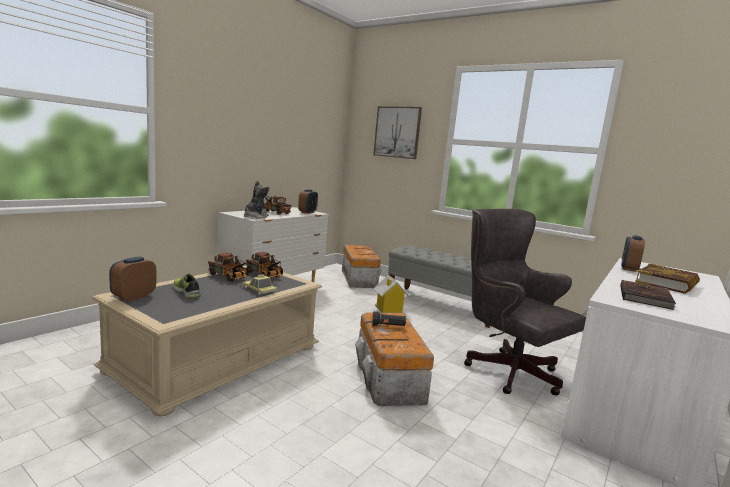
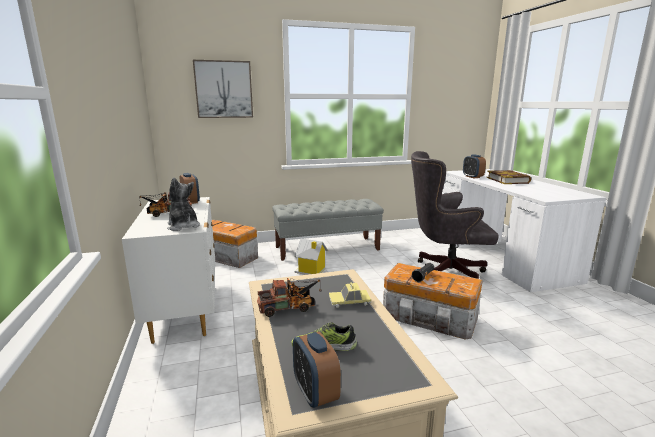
camera: 50 degrees left, 5 degrees up
(265, 275) = (302, 286): toy truck -> none
(646, 297) = (538, 191): brown book -> none

